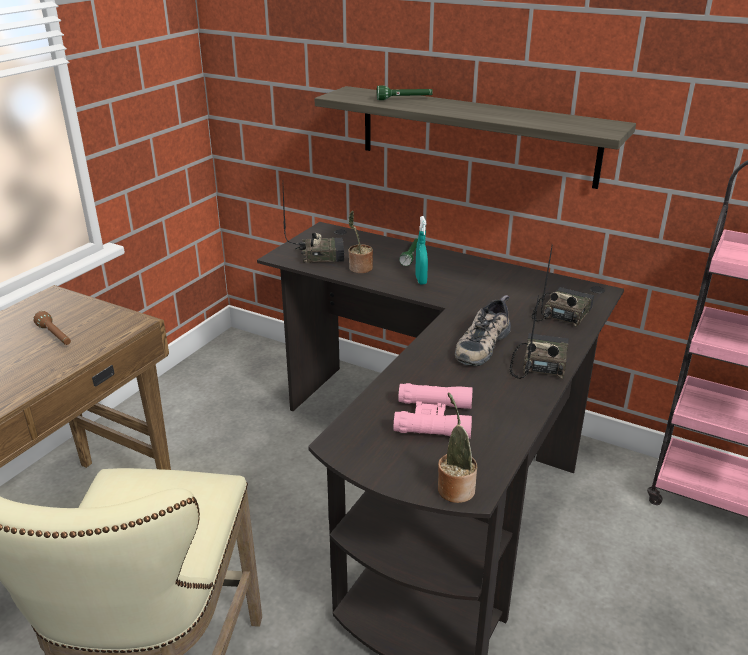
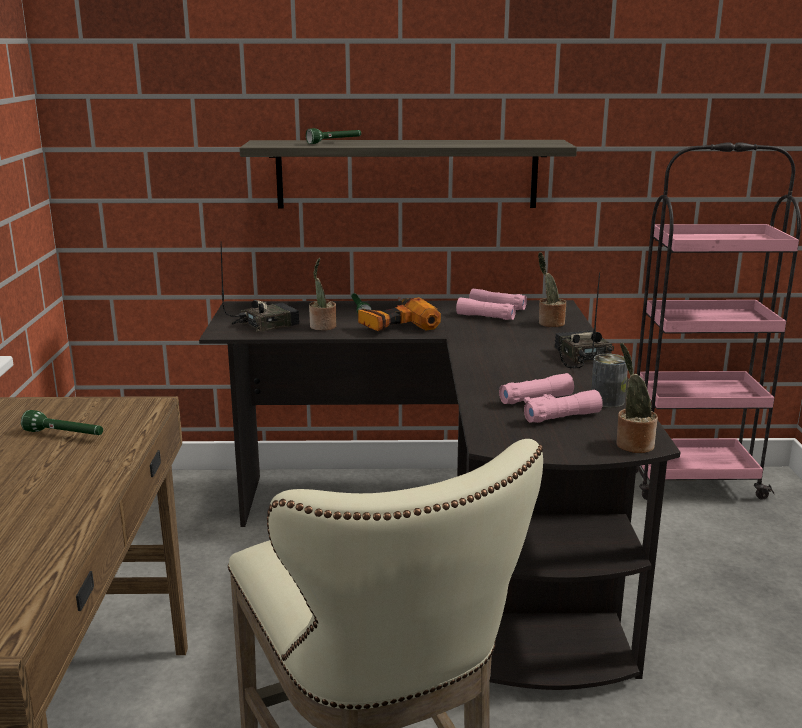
camera: 30 degrees left, 10 degrees down
(55, 336) = (65, 435): brown flashlight -> green flashlight
(421, 280) = (395, 324): turquoise spray bottle -> power drill
(481, 343) = (514, 354): shoe -> none
(497, 427) = (607, 401): none -> can
(523, 286) = (491, 312): none -> pink binoculars
(561, 313) = (549, 323): radio -> potted plant

